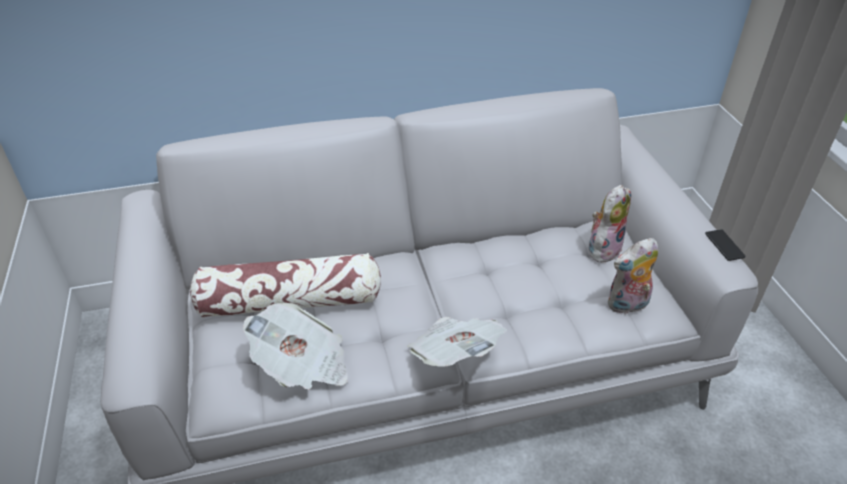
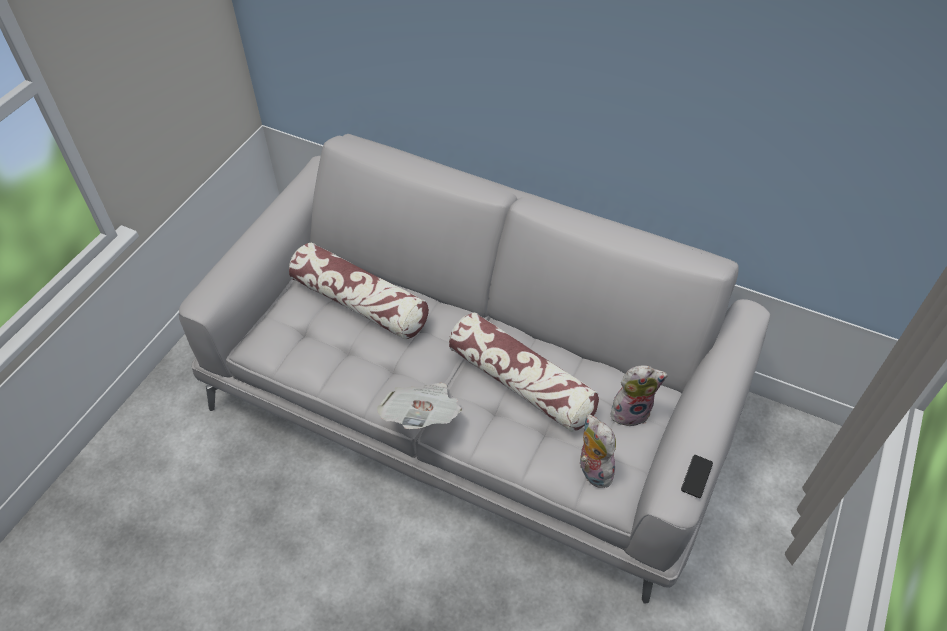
camera: 40 degrees right, 10 degrees up
(302, 365) = (323, 355): newspaper -> none
(503, 278) = (521, 382): none -> pillow
(627, 305) = (592, 470): plush toy -> plush toy turned 45 degrees clockwise

